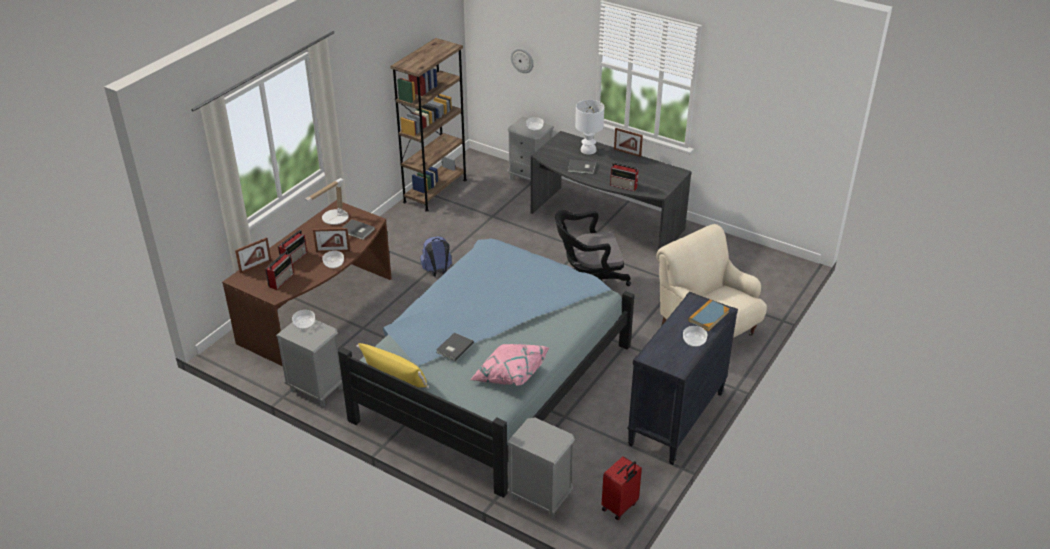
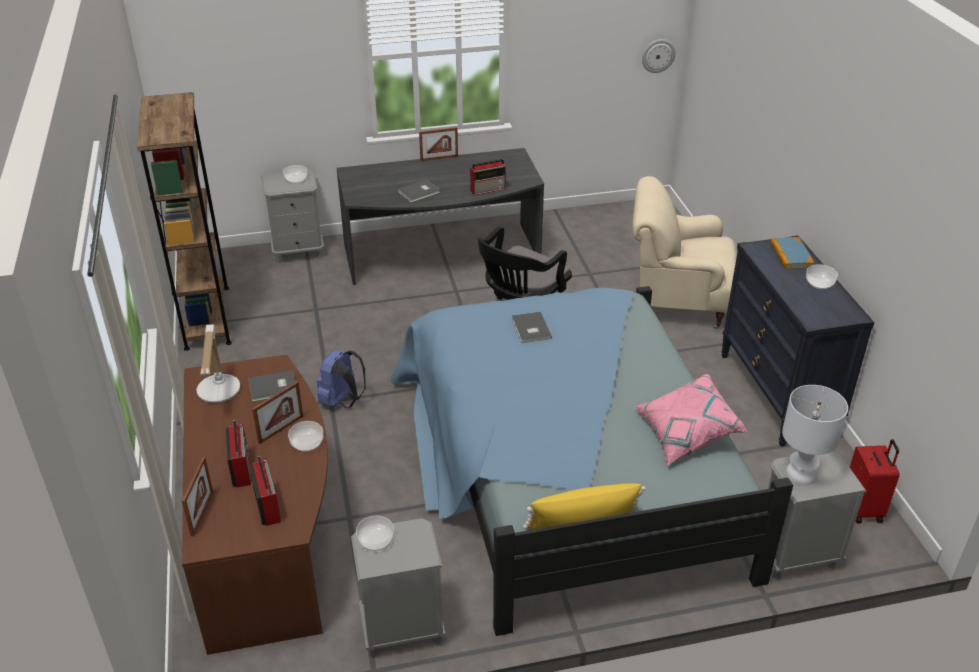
camera: 45 degrees left, 0 degrees up
(453, 347) = (593, 444): grey book -> grey book (530, 329)
(522, 60) = (249, 95): wall clock -> wall clock (658, 55)
(588, 150) = (396, 173): white table lamp -> white table lamp (800, 474)

